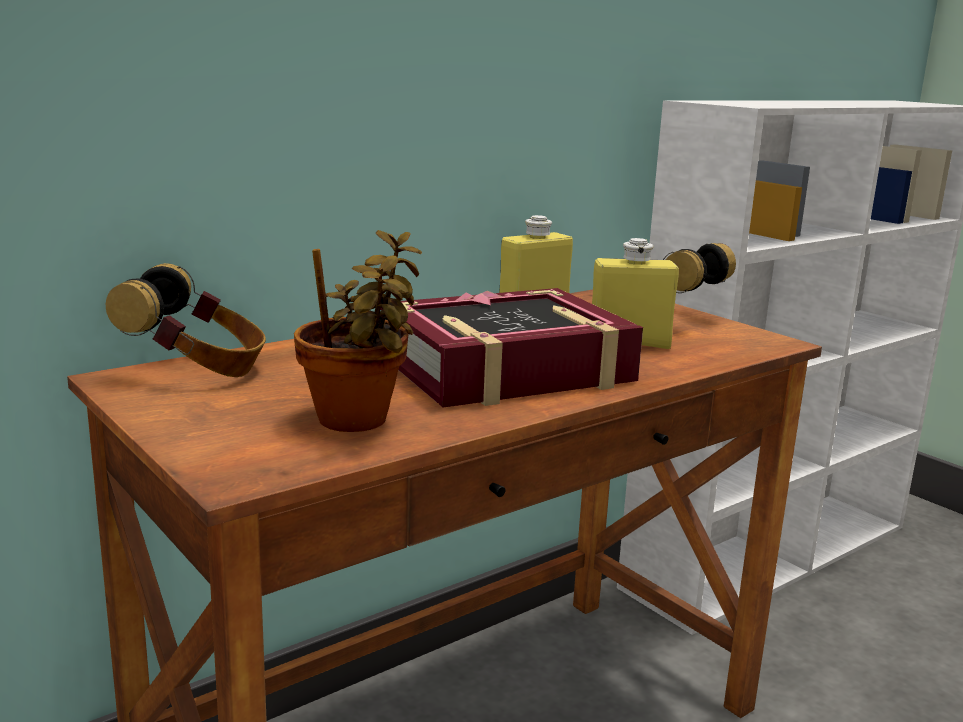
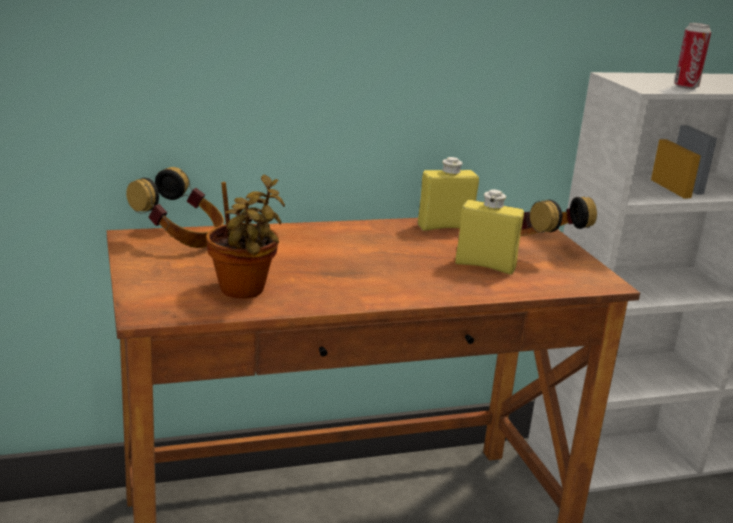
camera: 20 degrees right, 5 degrees up
(506, 369) = (374, 271): book -> none
(783, 104) = (686, 87): none -> can

